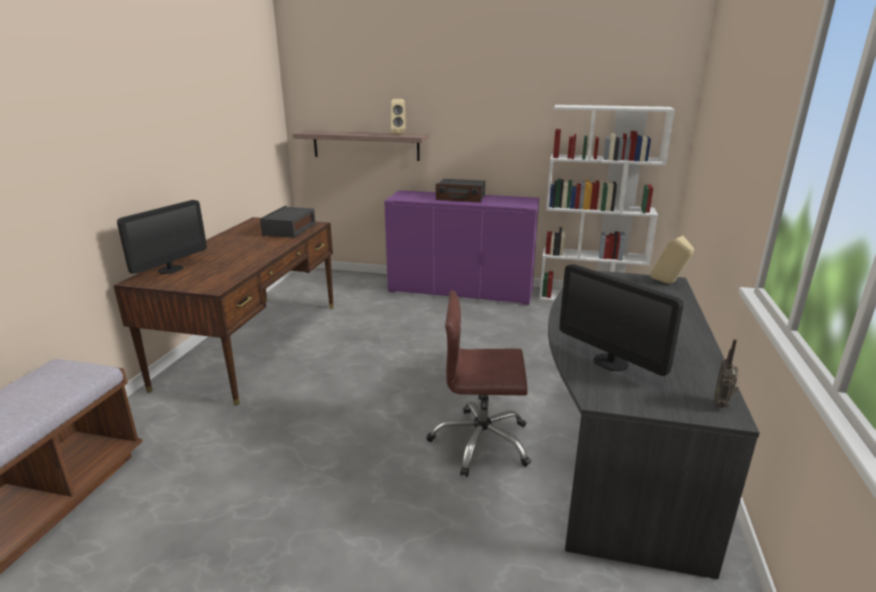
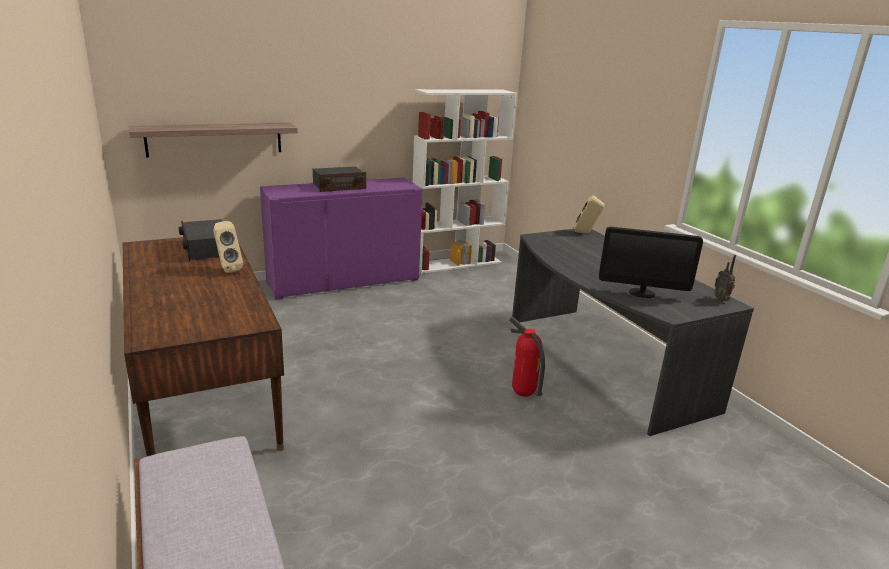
camera: 40 degrees left, 0 degrees up
(170, 269) = (159, 319): monitor -> none
(398, 134) = (263, 125): beige speaker -> beige speaker (227, 269)
(481, 442) = (522, 394): brown office chair -> fire extinguisher

